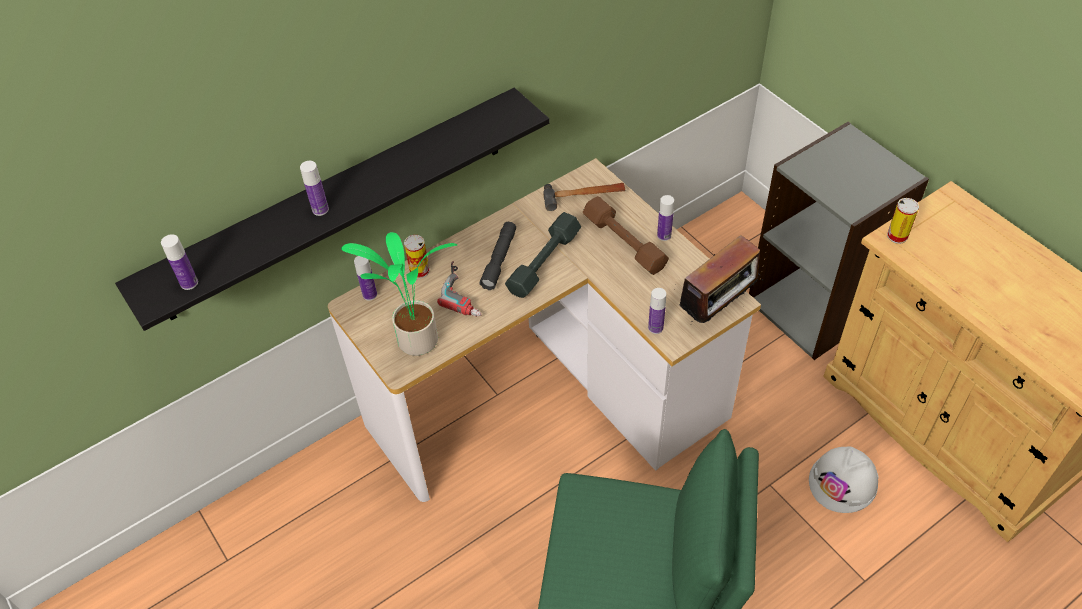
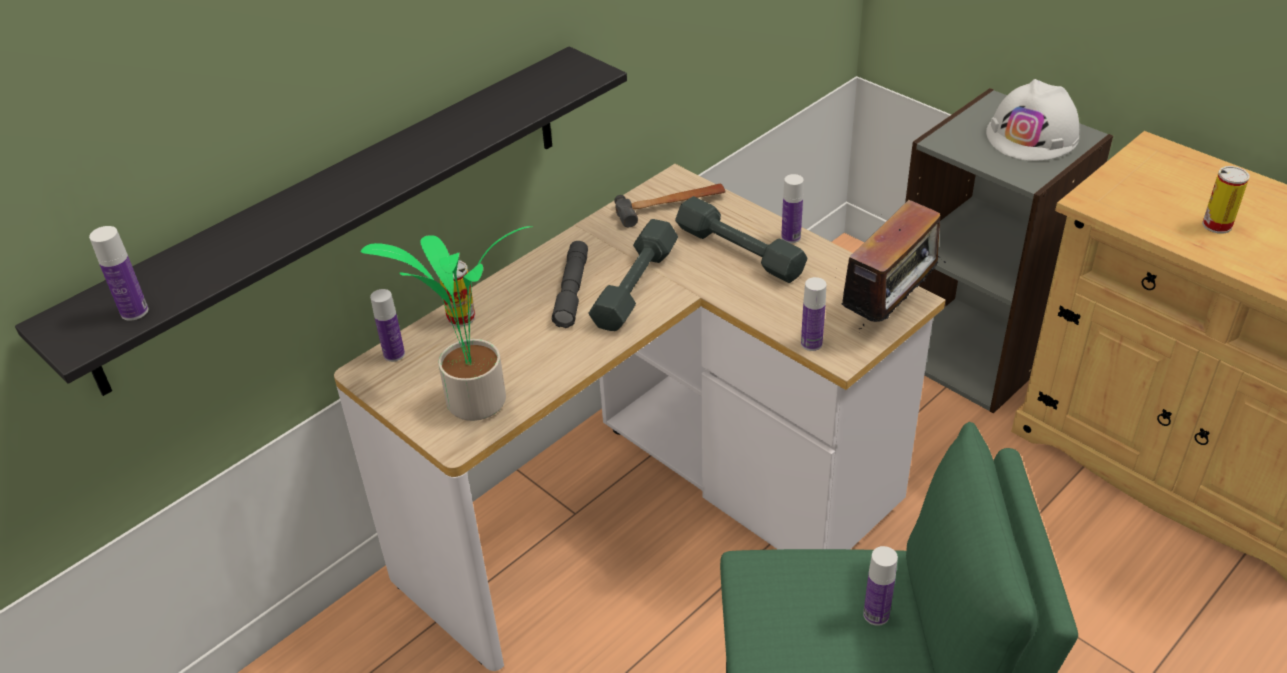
camera: 10 degrees left, 10 degrees down
(320, 209) = (323, 203): bottle -> bottle (876, 615)
(466, 292) = (533, 335): power drill -> none
(624, 242) = (740, 251): brown dumbbell -> grey dumbbell
(843, 482) = (1077, 557): white hard hat -> white hard hat (1032, 135)
(897, 236) = (1100, 195): can -> can (1217, 225)

